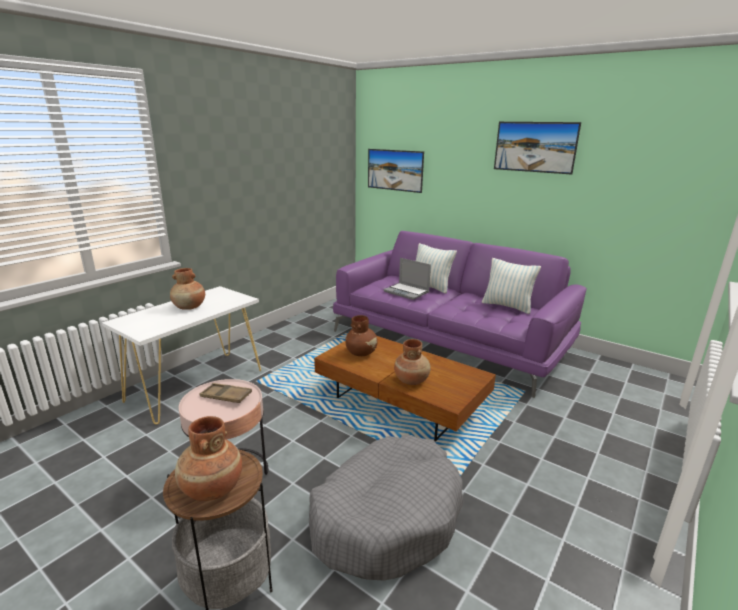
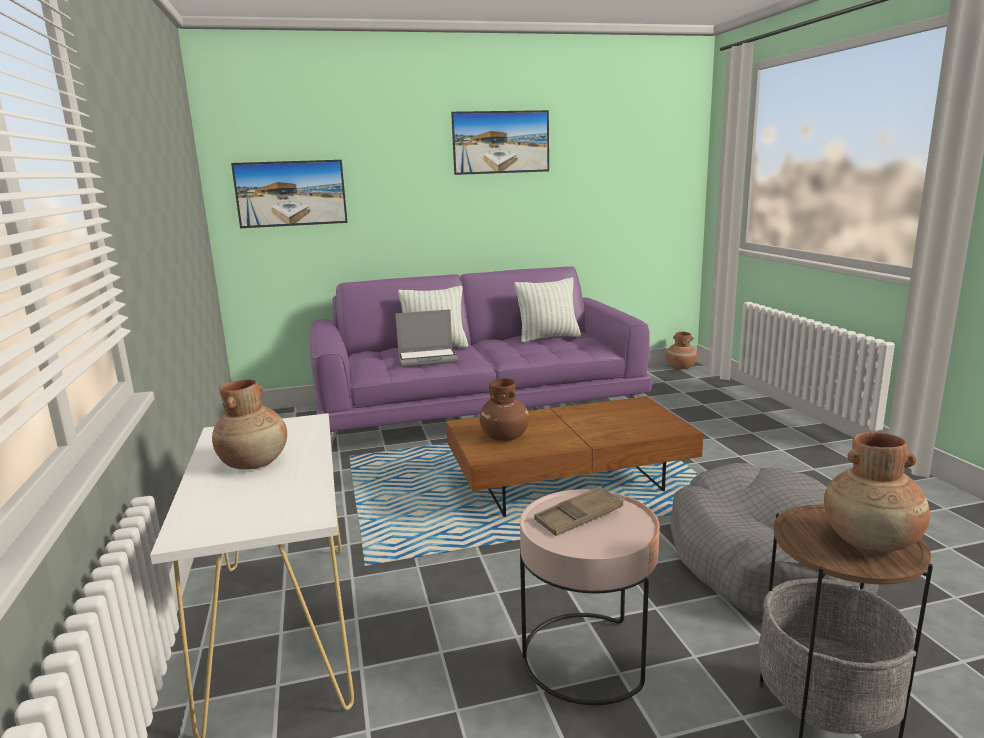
camera: 50 degrees left, 5 degrees down
(411, 380) = (609, 432): brown vase -> brown vase (680, 367)

